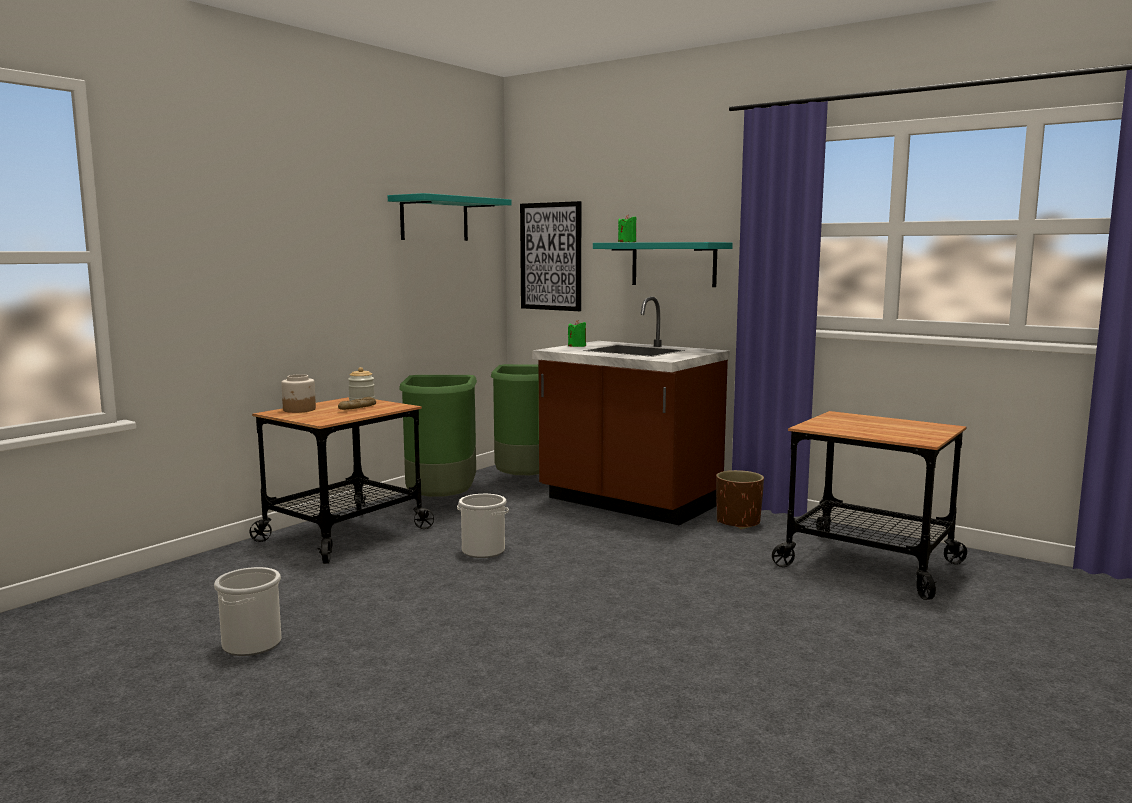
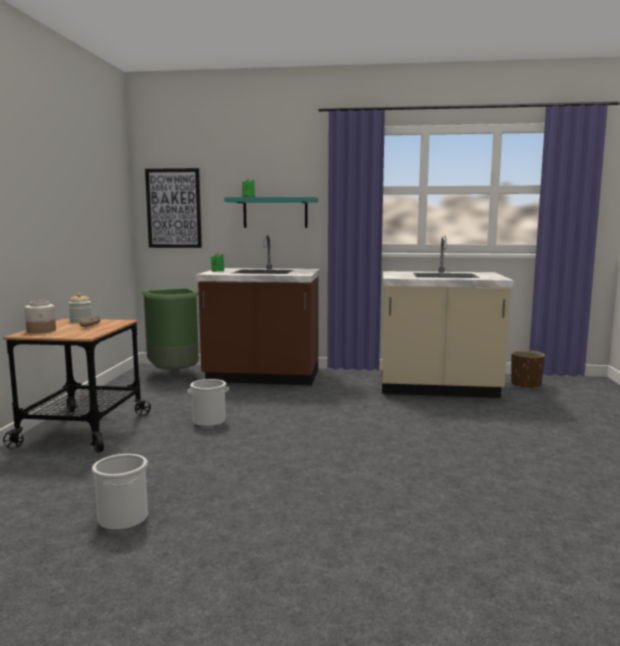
camera: 30 degrees left, 0 degrees up
(434, 219) = (95, 176): turquoise shelf -> none
(441, 503) = (131, 397): green trash can -> none
(737, 522) = (342, 378): brown planter -> brown planter (525, 385)
(869, 564) = (438, 388): cart -> beige counter

